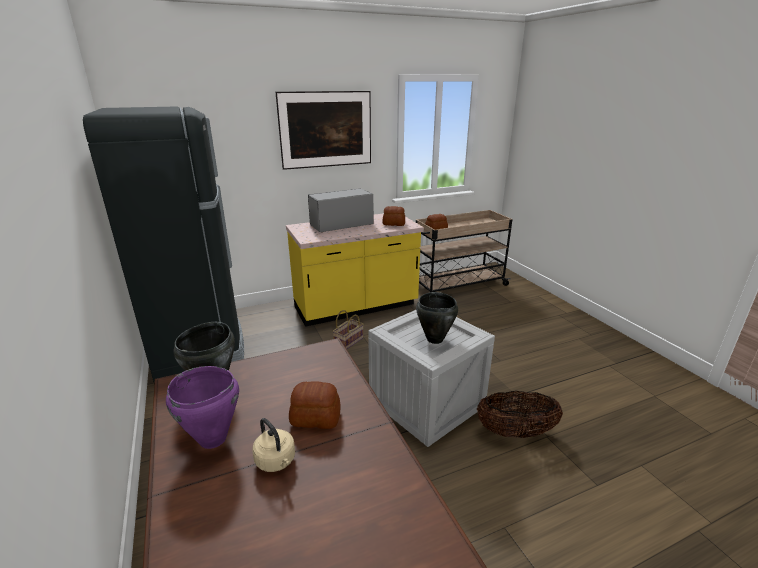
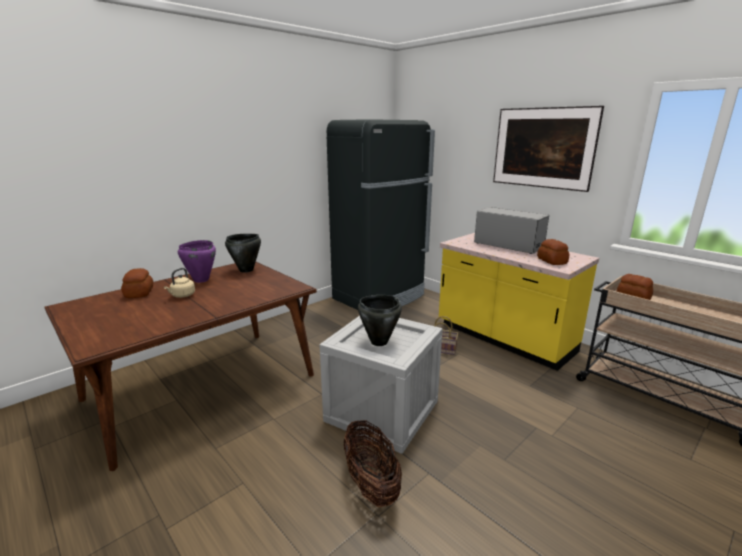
camera: 70 degrees right, 5 degrees down
(315, 417) = (220, 297): bread -> bread (140, 292)

